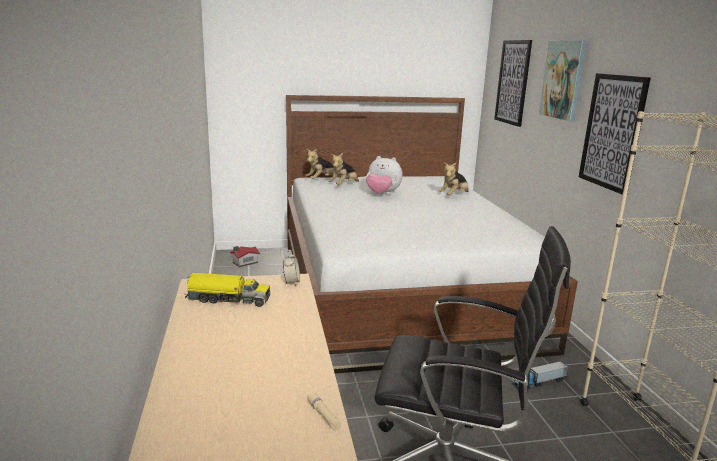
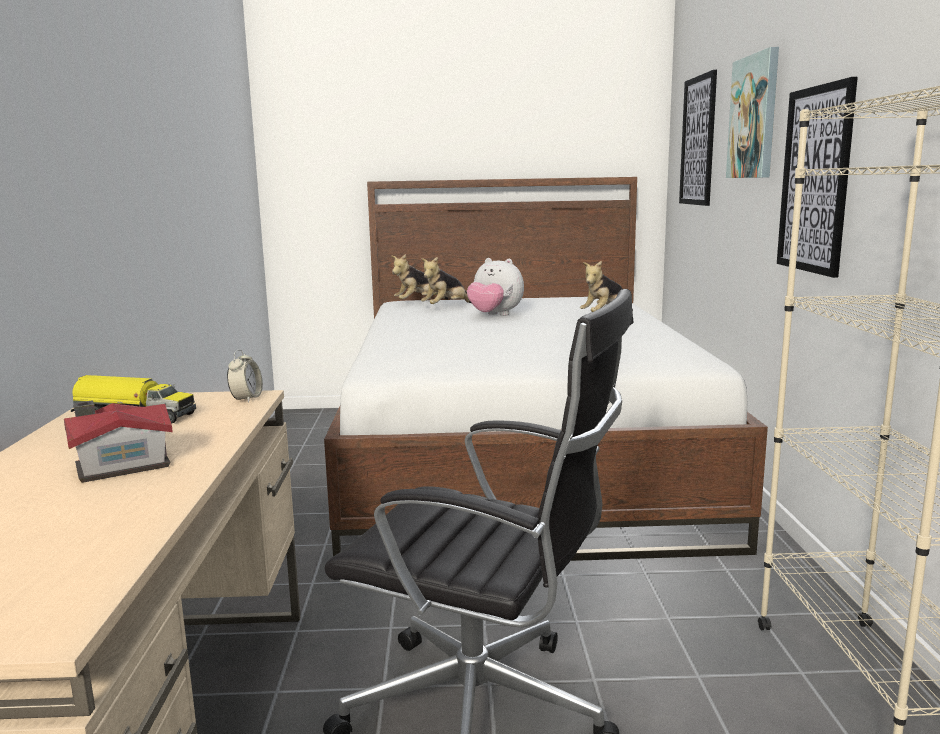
camera: 10 degrees right, 5 degrees down
(244, 262) = (308, 424): toy house -> toy house (120, 465)
(323, 415) = (125, 547): beige flashlight -> none
(539, 382) = (697, 592): toy truck -> none

